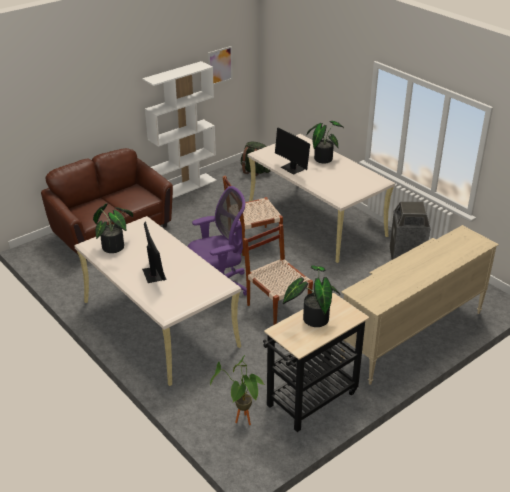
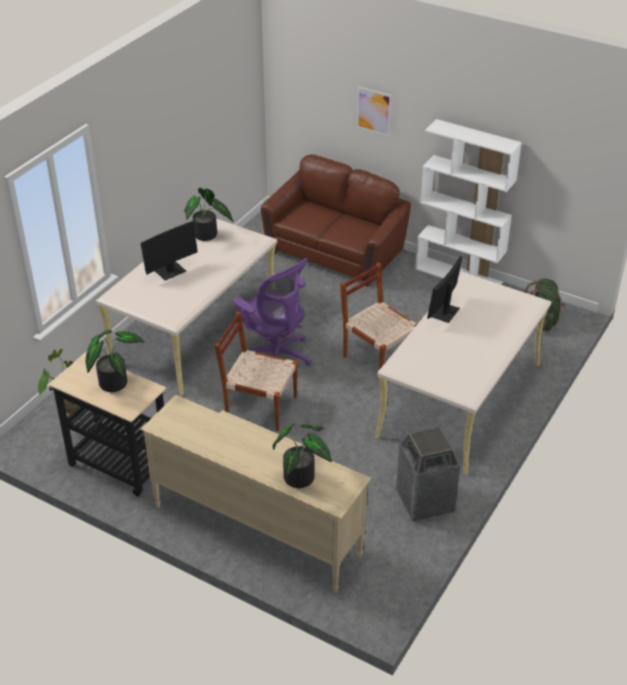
camera: 70 degrees right, 5 degrees up
(220, 66) = (551, 164): picture -> picture (374, 111)
(277, 308) = (259, 407): chair -> chair turned 105 degrees counterclockwise
(322, 158) = (491, 332): potted plant -> potted plant (302, 476)

